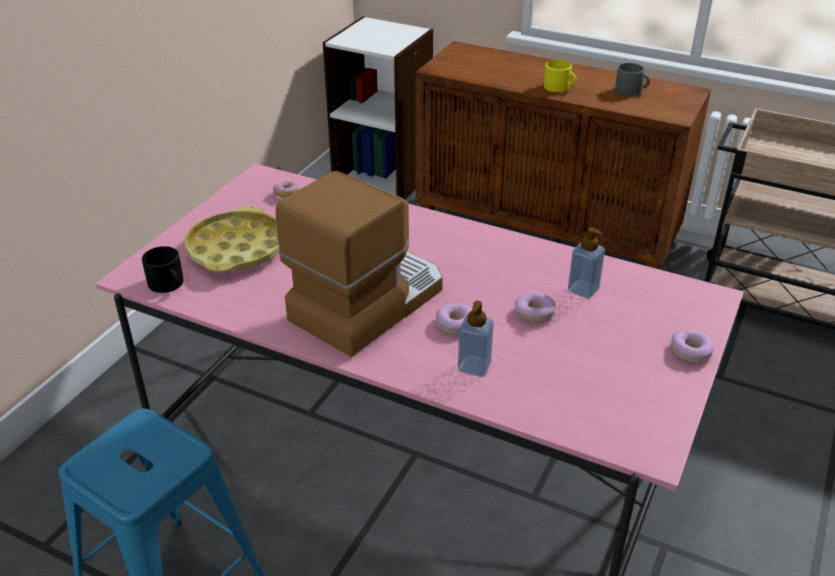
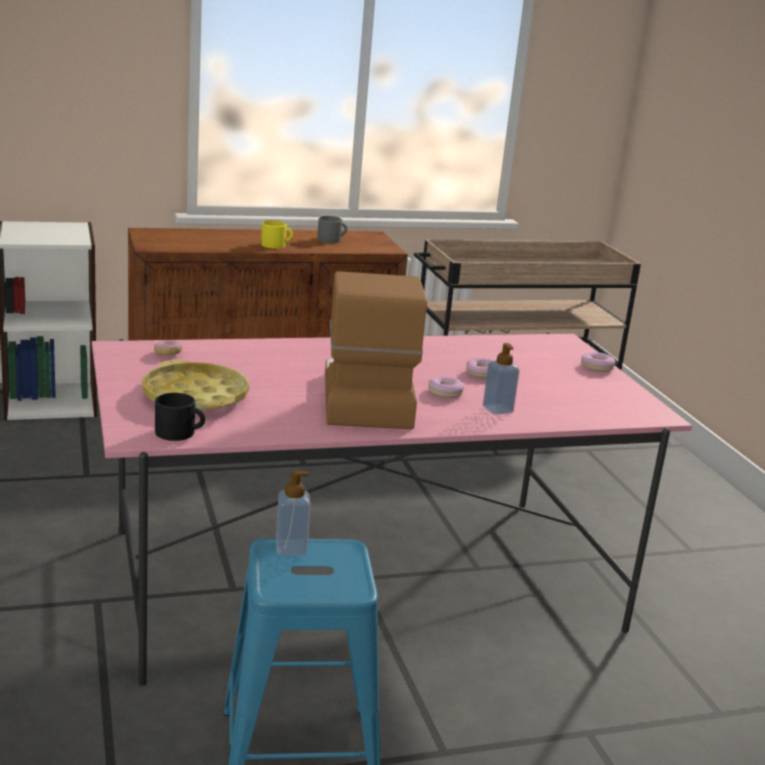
camera: 45 degrees left, 15 degrees down
(583, 289) = (488, 355): soap dispenser -> soap dispenser (291, 548)

